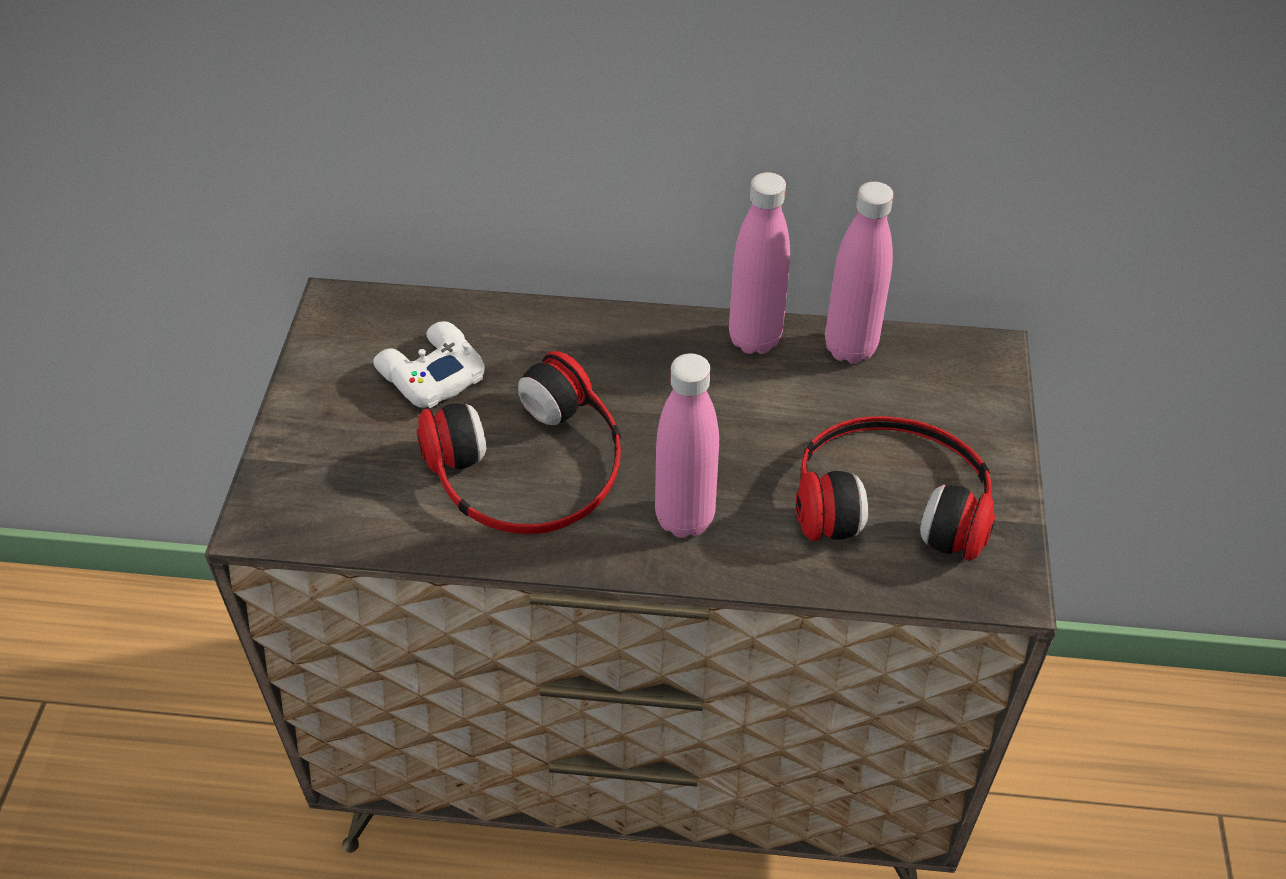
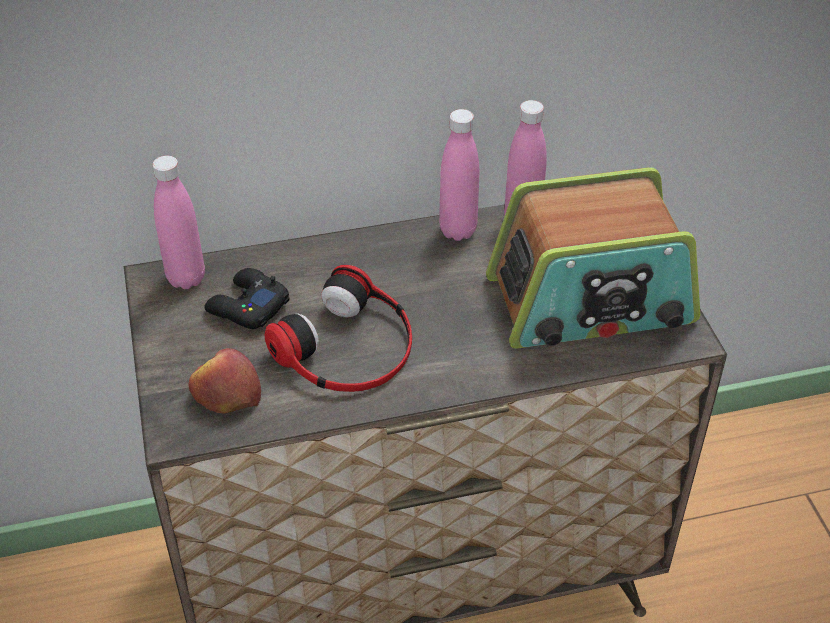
camera: 20 degrees left, 5 degrees down
(345, 487) = (226, 394): none -> apple
(430, 373) = (247, 307): white game controller -> black game controller
(684, 518) = (467, 351): pink bottle -> pink bottle (186, 278)
(891, 493) = (591, 301): headphones -> radio

